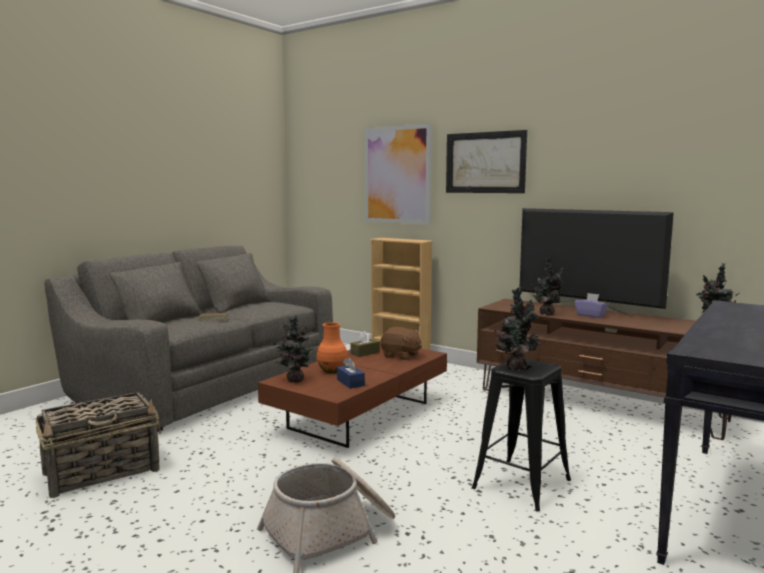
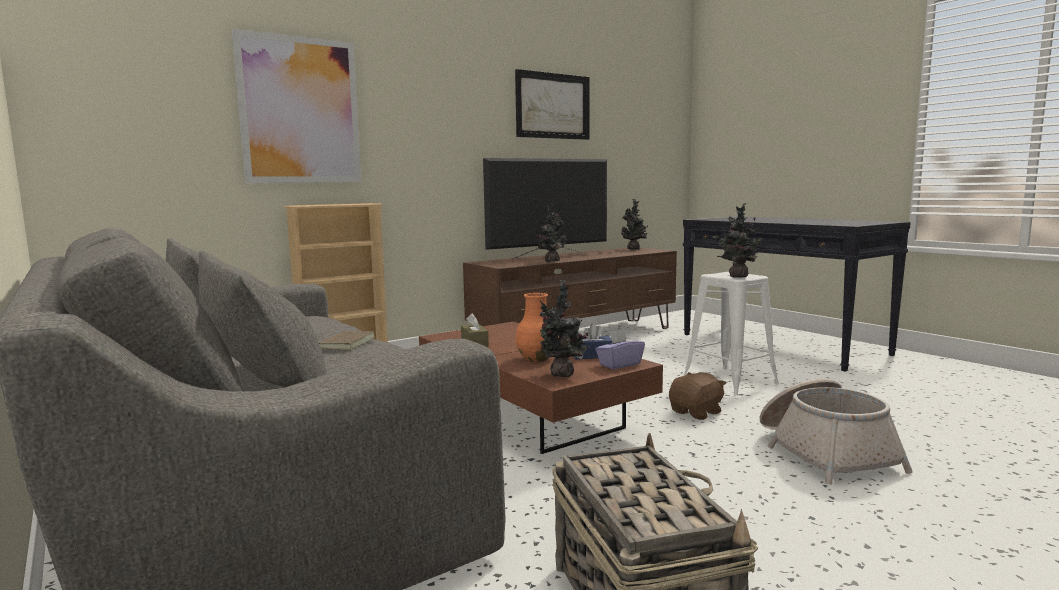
camera: 70 degrees left, 0 degrees up
(401, 356) = (505, 333): brown plush toy -> brown plush toy (696, 412)
(485, 162) = (428, 104): picture -> picture (552, 106)
(522, 483) = (729, 381): black stool -> white stool
(590, 315) = (570, 257): purple tissue box -> purple tissue box (619, 364)

